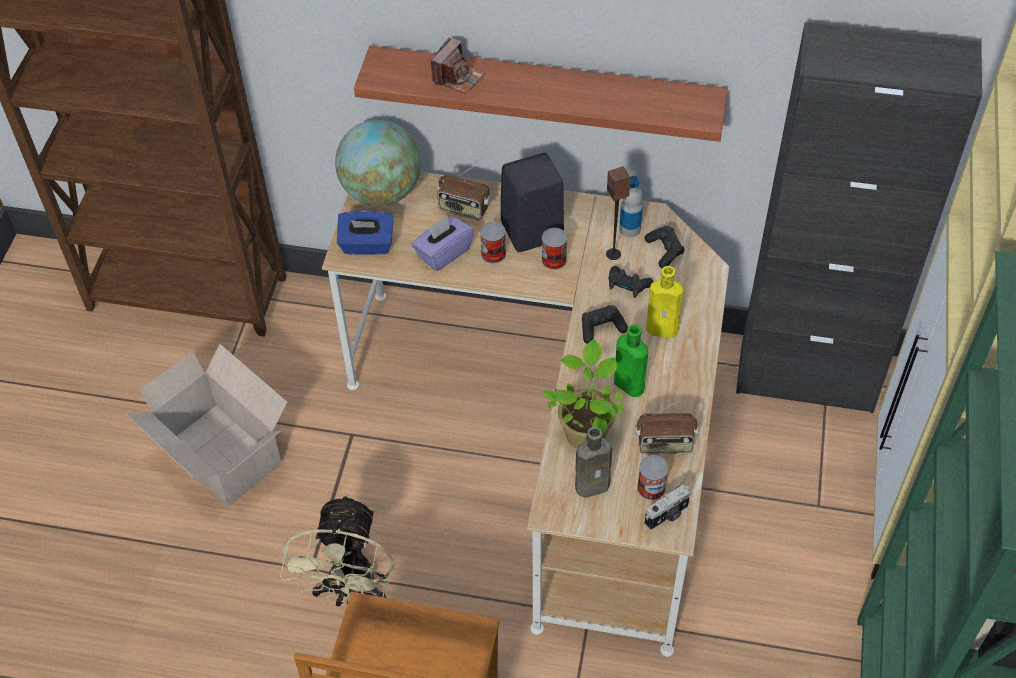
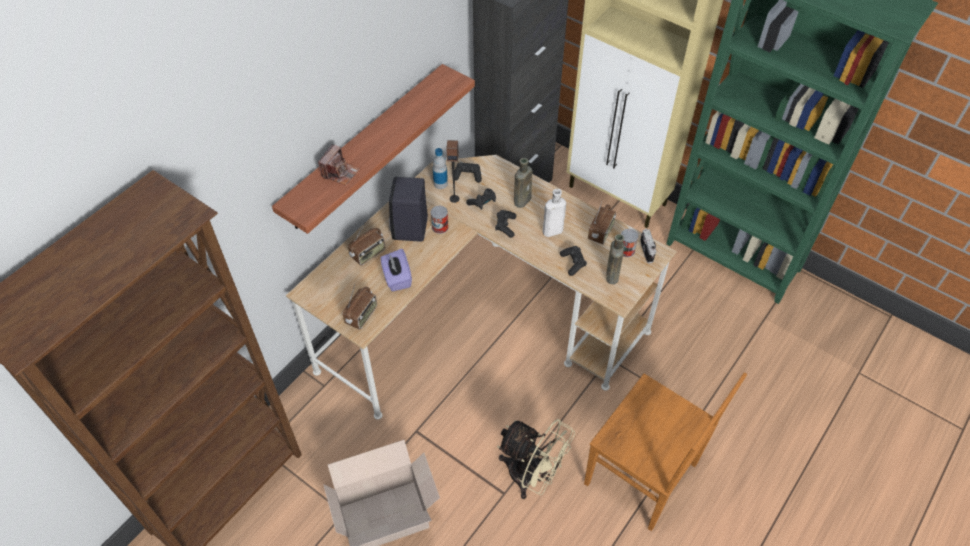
camera: 65 degrees left, 0 degrees up
(367, 245) = (362, 316): blue tissue box -> radio
(381, 192) = (321, 291): globe -> none
(458, 77) = (340, 173): camera -> camera turned 60 degrees clockwise
(493, 253) = (415, 253): can -> none
(585, 431) = (573, 263): potted plant -> black game controller
(627, 384) = (551, 231): green bottle -> white bottle
(664, 329) = (523, 199): yellow bottle -> brown bottle

